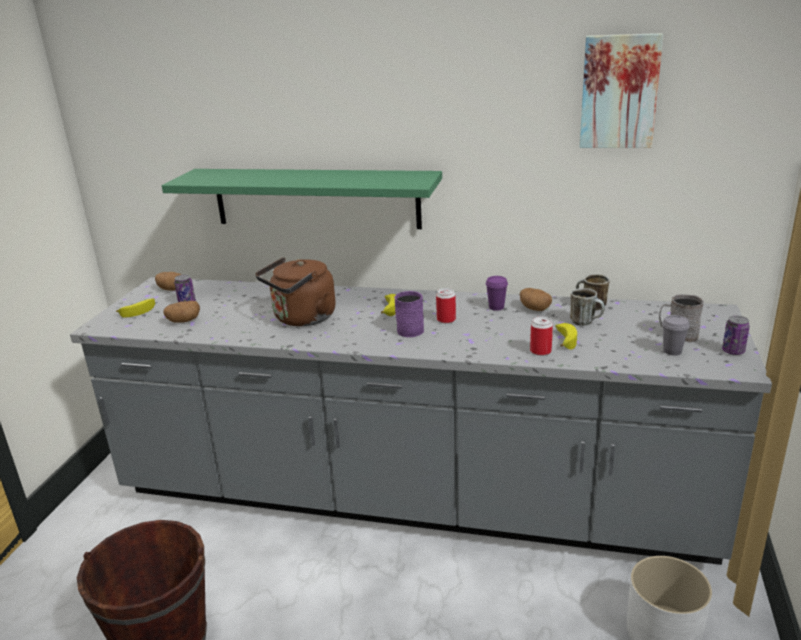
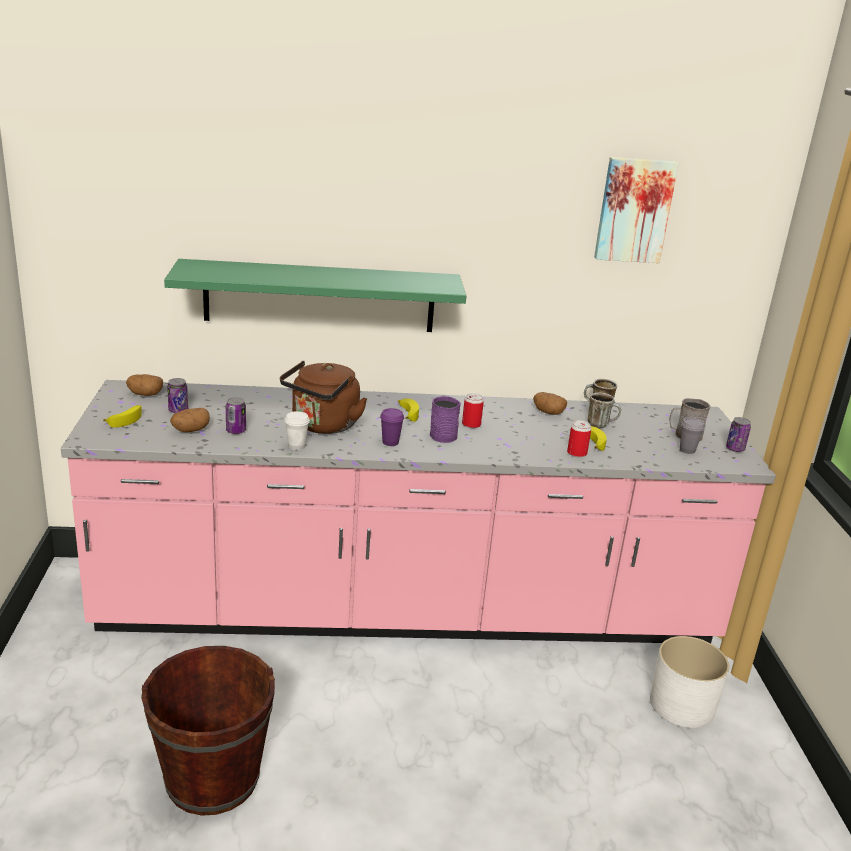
camera: 20 degrees left, 0 degrees up
(221, 322) = (236, 431): none -> can
(264, 337) = (296, 446): none -> white cup
(410, 499) = (410, 612): grey counter -> pink counter
(496, 307) = (511, 411): purple cup -> purple cup (390, 442)

